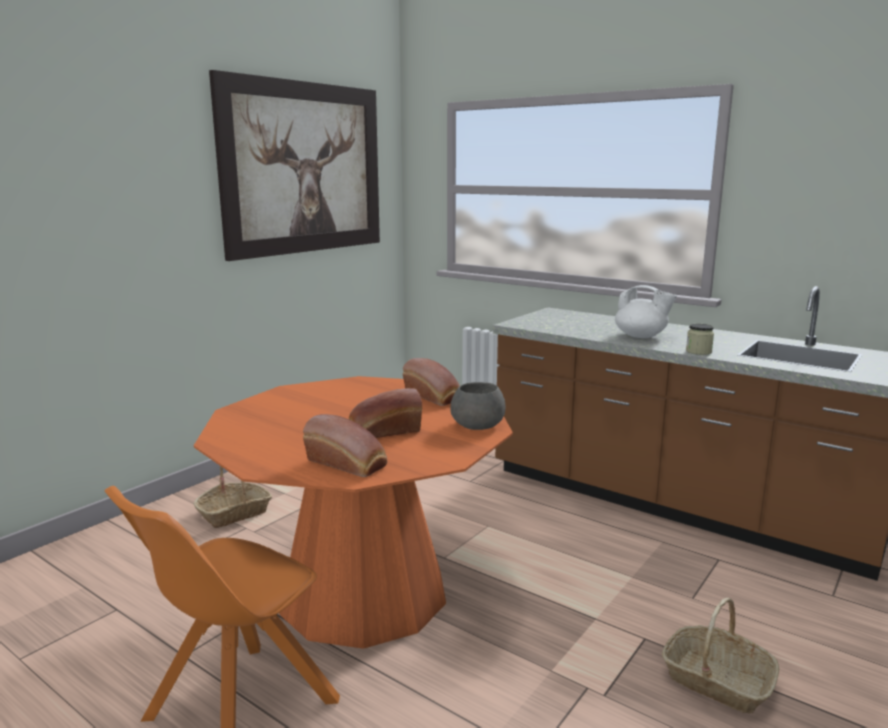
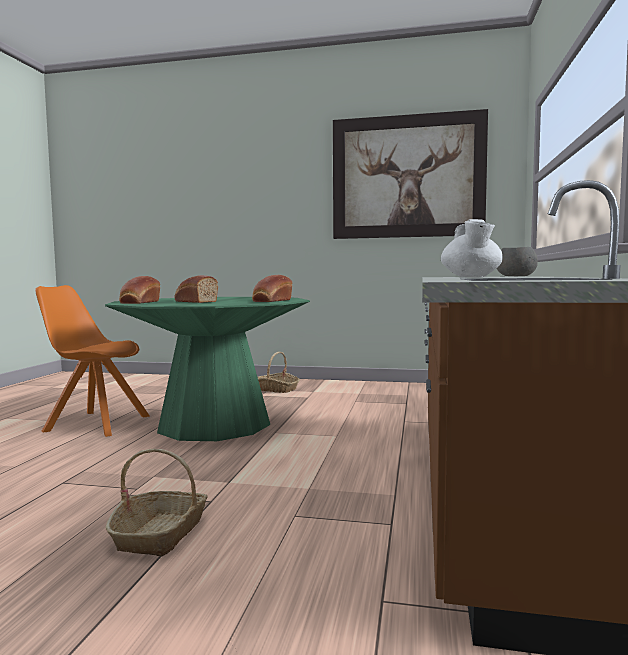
camera: 65 degrees right, 10 degrees down
(363, 592) = (214, 423): orange dining table -> green dining table
(478, 425) = (222, 304): grey bowl -> grey bowl (516, 276)
(698, 351) = (444, 278): jar -> none

